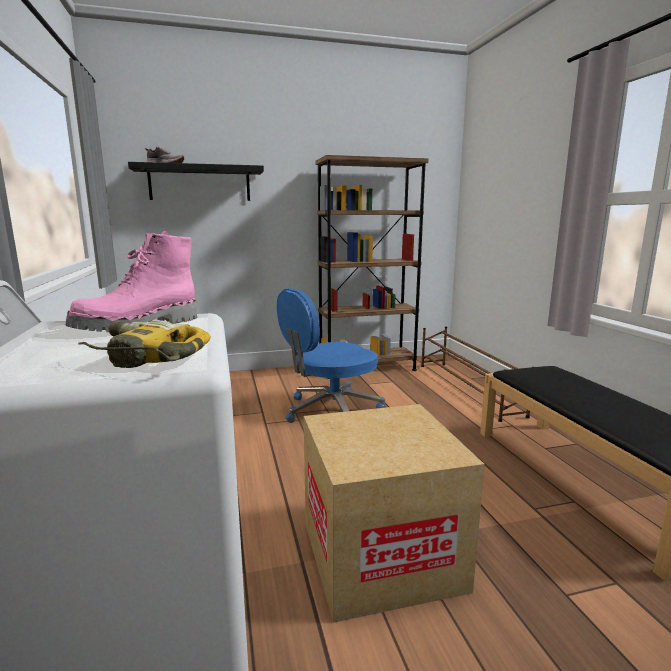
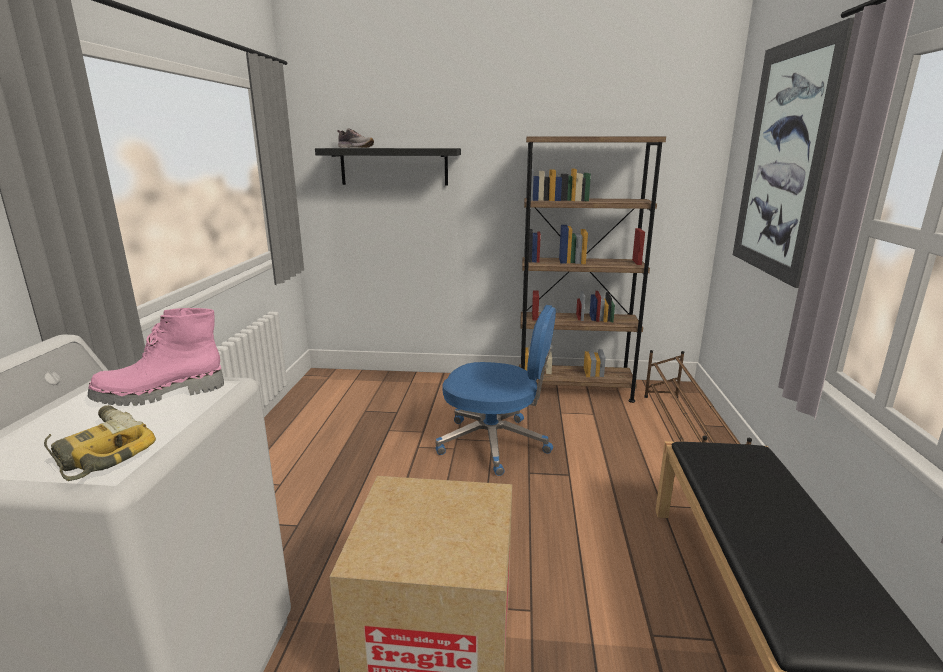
camera: 20 degrees right, 5 degrees up
(331, 411) = (495, 443): blue office chair -> blue office chair turned 150 degrees counterclockwise
(516, 172) = (782, 160): none -> picture

